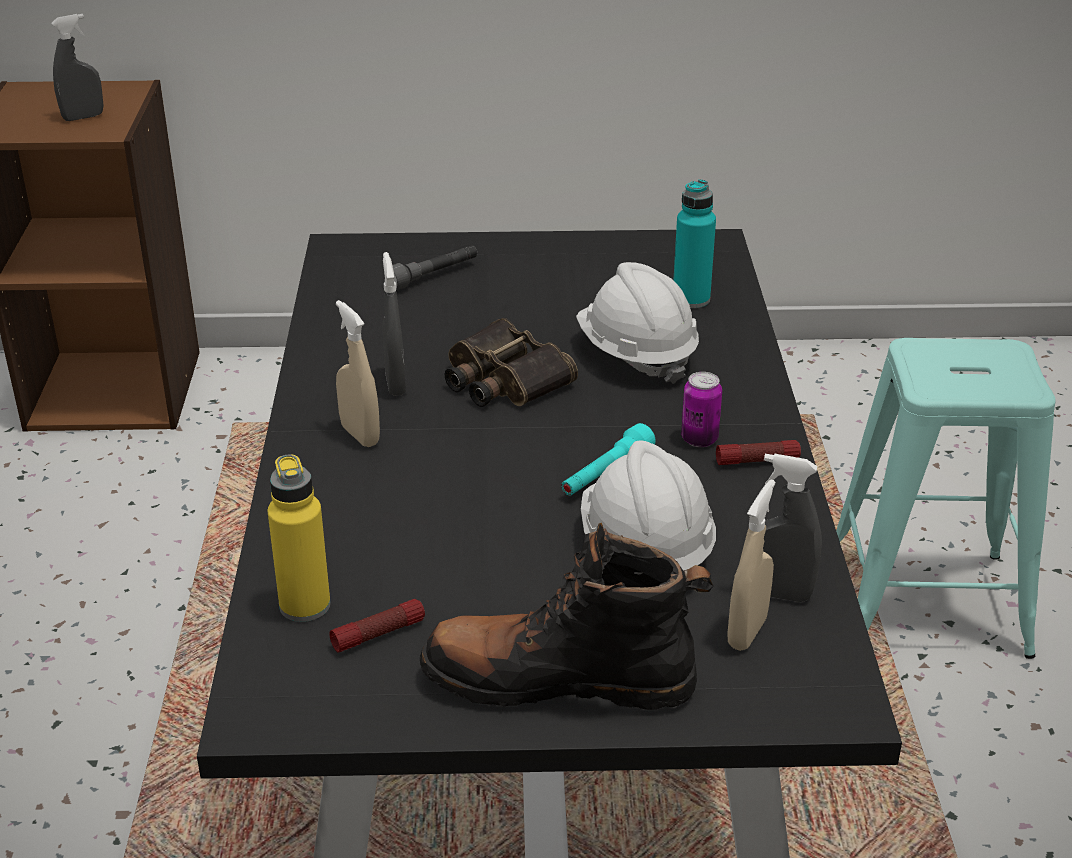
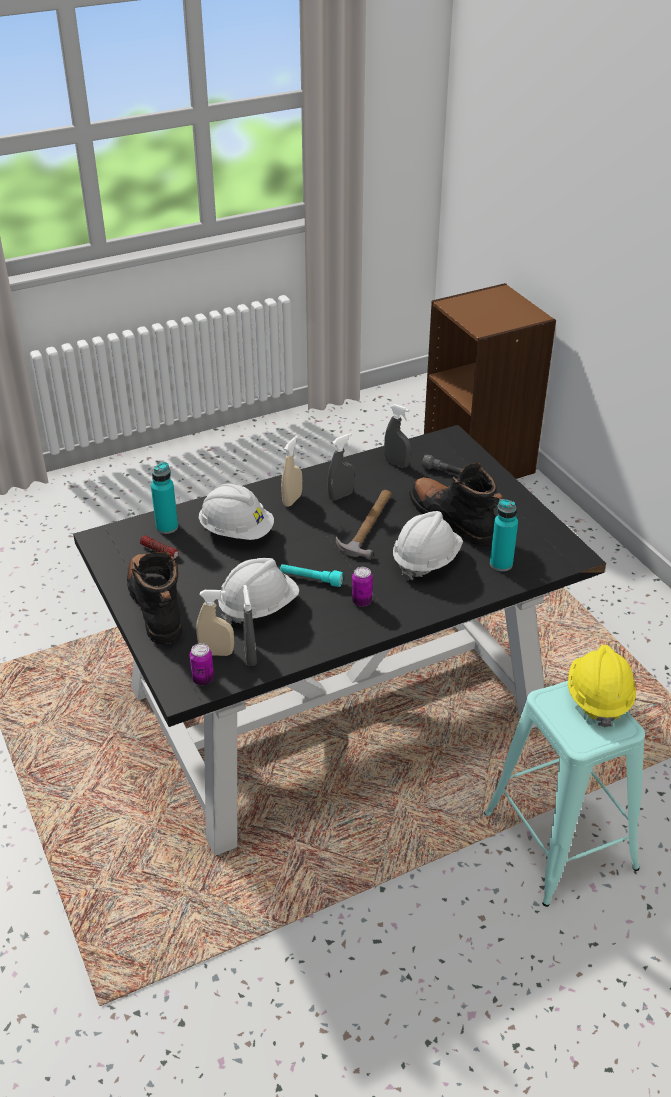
camera: 65 degrees right, 5 degrees up
(83, 117) = (490, 318): grey spray bottle -> grey spray bottle (396, 463)
(305, 605) = (167, 527): yellow bottle -> turquoise bottle
(399, 520) = (236, 531): none -> white hard hat
(502, 379) = (368, 525): binoculars -> hammer
(553, 305) = (453, 520): none -> black boot
(757, 461) = (356, 625): flashlight -> none
(815, 668) = (203, 679): none -> can
(943, 351) = (598, 698): none -> yellow hard hat

